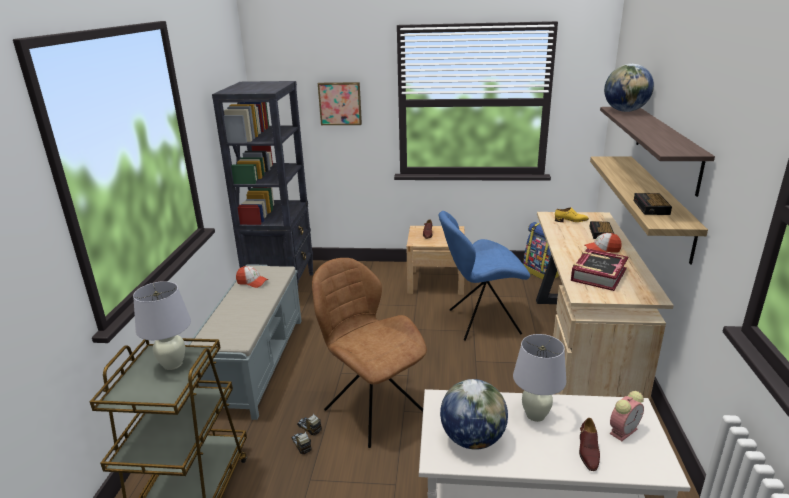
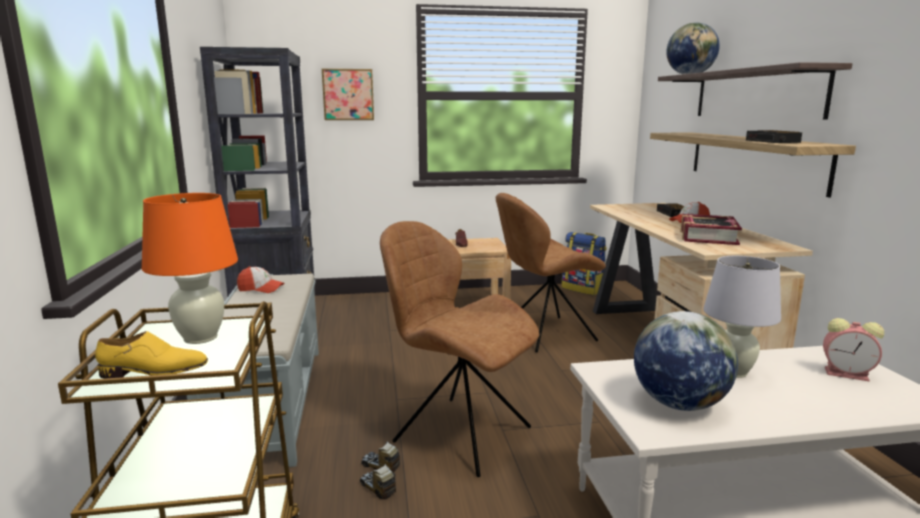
camera: 15 degrees left, 10 degrees down
(173, 364) = (201, 337): white table lamp -> orange table lamp
(481, 322) = (545, 334): blue chair -> brown chair
(571, 220) = (633, 208): yellow shoe -> yellow shoe (154, 371)
(588, 451) = (831, 398): brown shoe -> none
(623, 430) = (848, 374): alarm clock -> alarm clock turned 75 degrees clockwise

